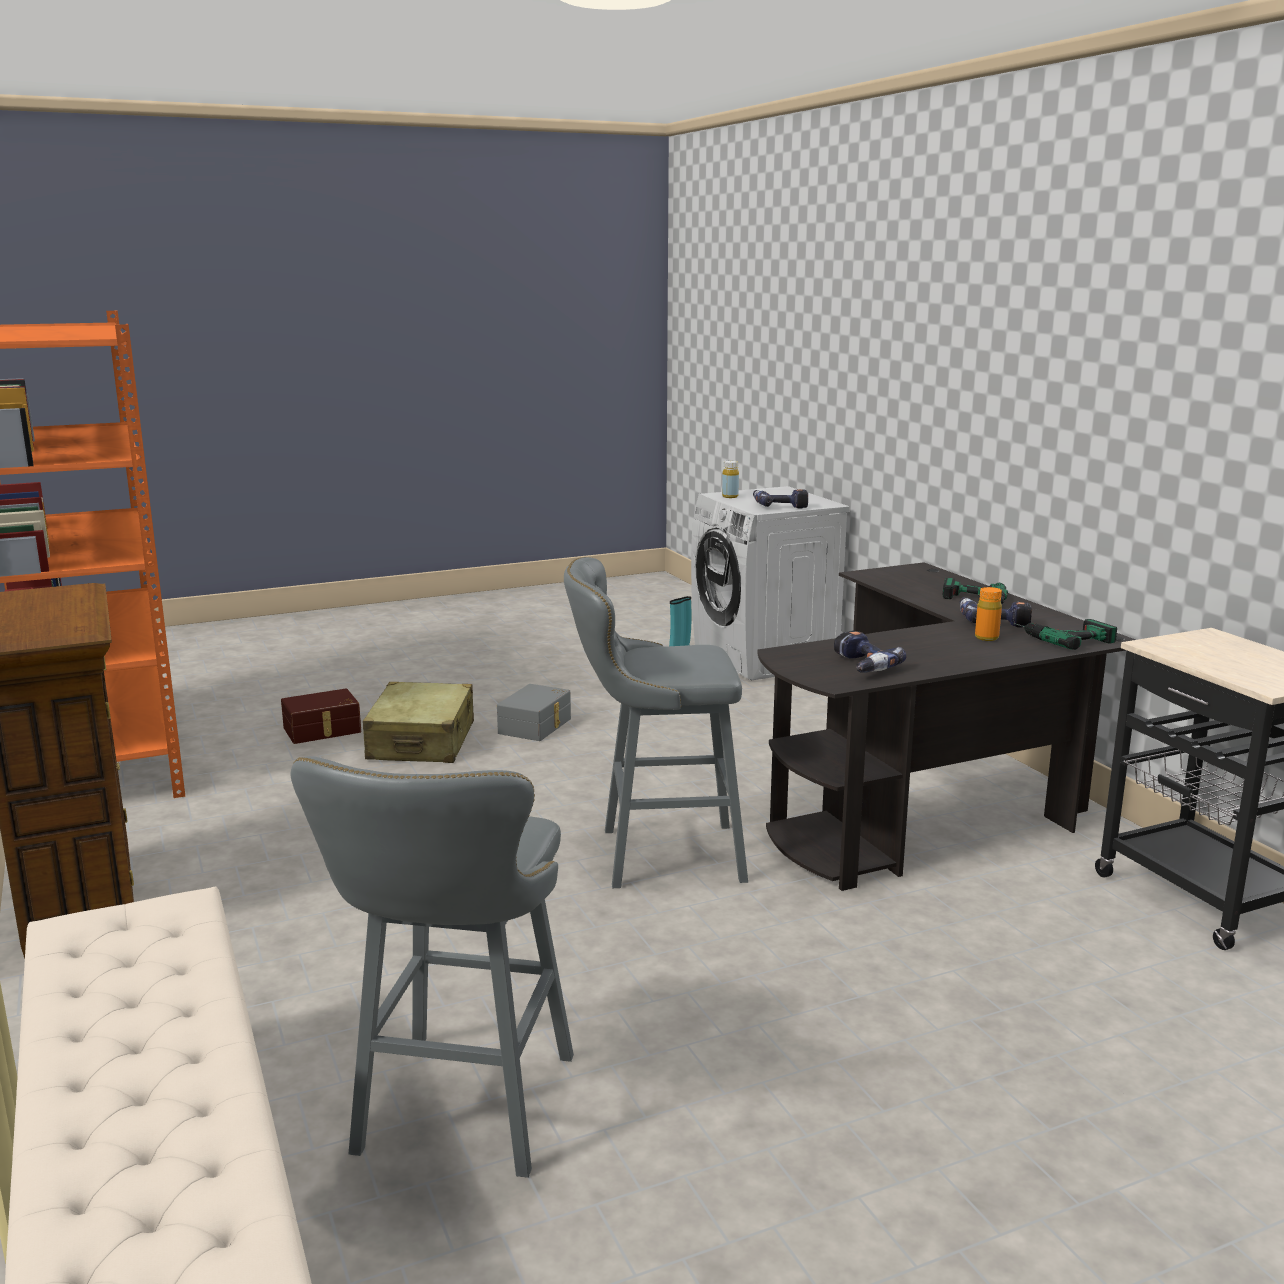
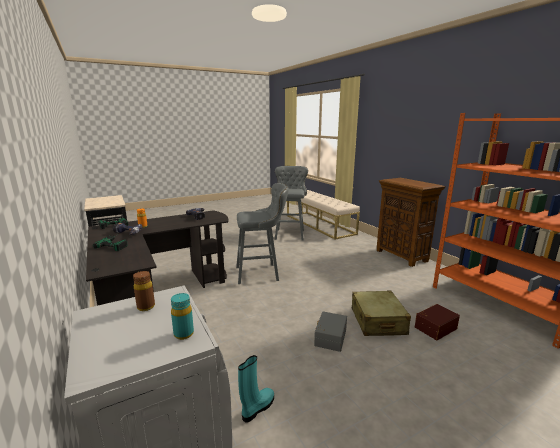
camera: 175 degrees right, 0 degrees up
(730, 496) = (184, 334): yellow bottle -> turquoise bottle
(779, 505) = (146, 307): power drill -> brown bottle

